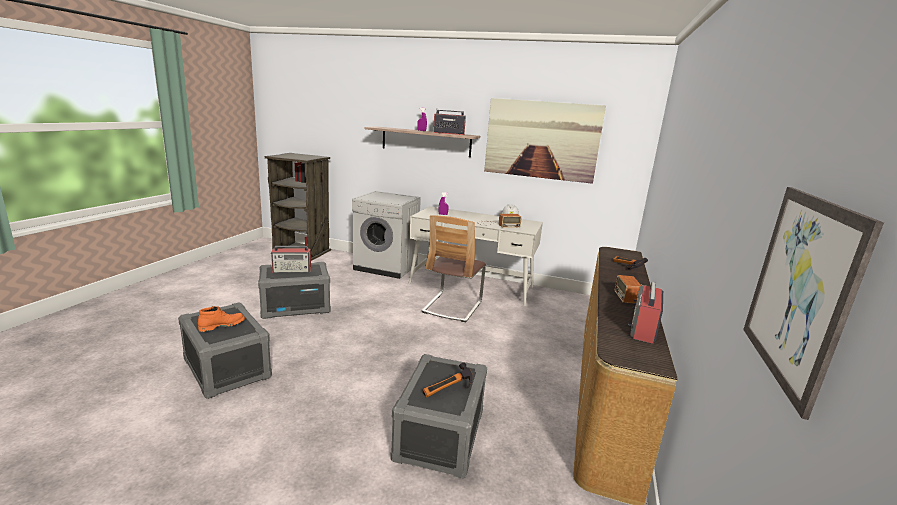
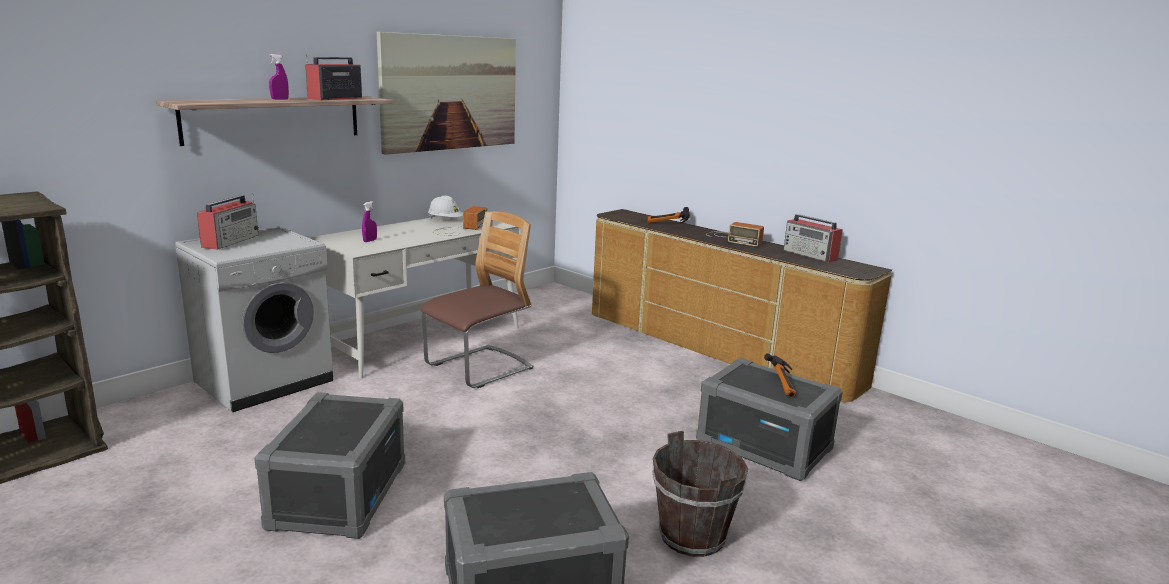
camera: 65 degrees left, 0 degrees up
(222, 325) = (540, 511): orange boot -> none
(292, 270) = (326, 426): radio -> radio (231, 241)
(292, 414) = (693, 536): none -> brown bucket
(452, 307) = (479, 368): chair -> chair turned 90 degrees counterclockwise
(799, 289) = (1069, 161): picture -> none

